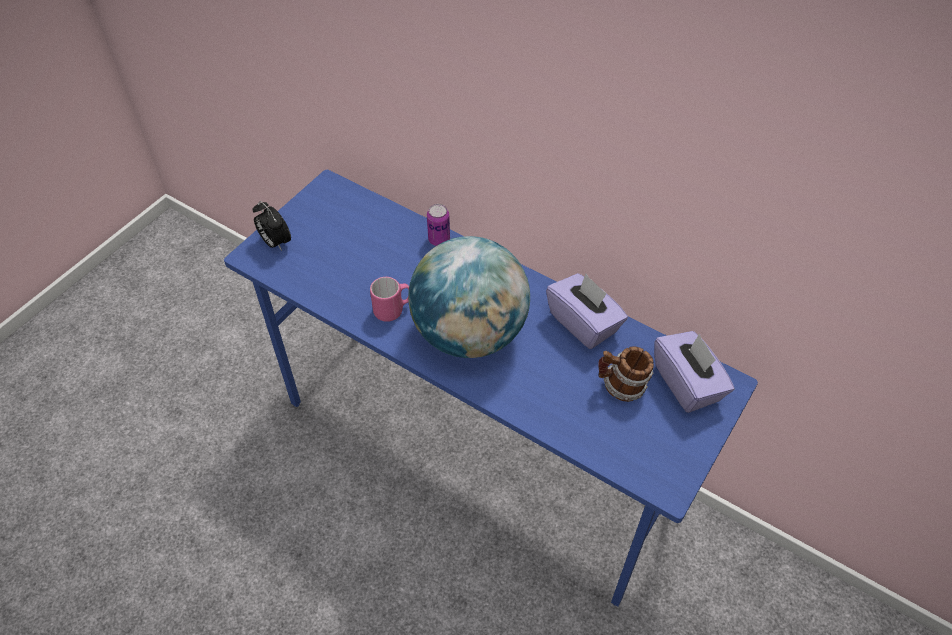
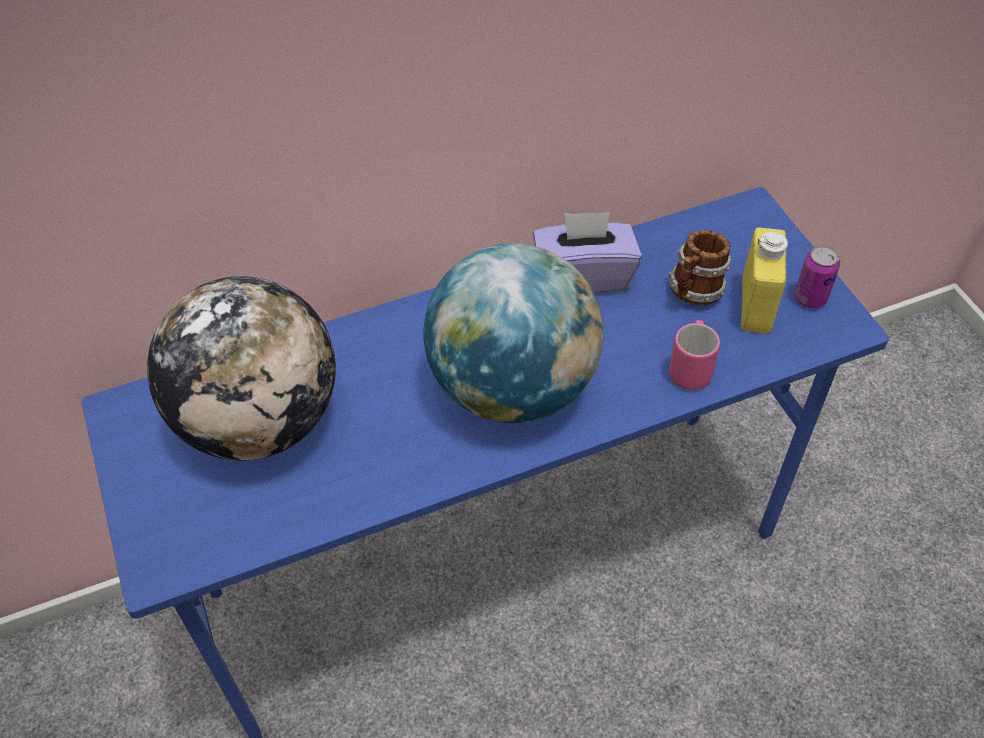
camera: 55 degrees left, 0 degrees up
(275, 242) = (161, 526): alarm clock -> none
(363, 241) = (260, 421): none -> globe
(393, 310) = (409, 446): pink mug -> pink mug (691, 368)
(439, 239) = (336, 340): can -> can (810, 298)
(640, 426) = (755, 306): none -> yellow bottle
(687, 383) = (728, 239): purple tissue box -> none

